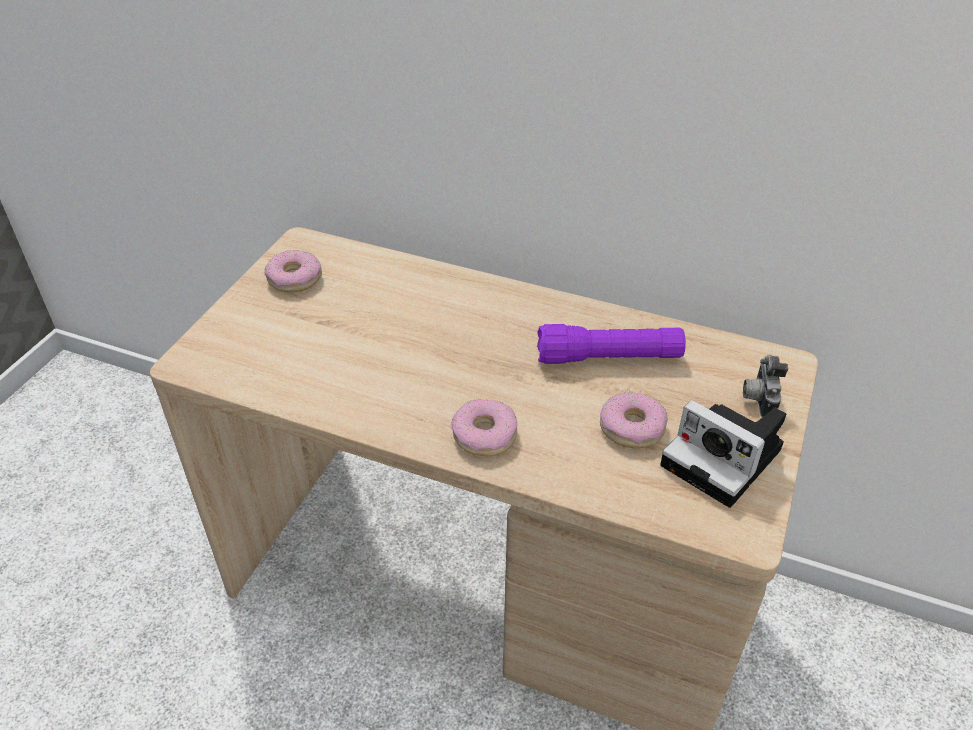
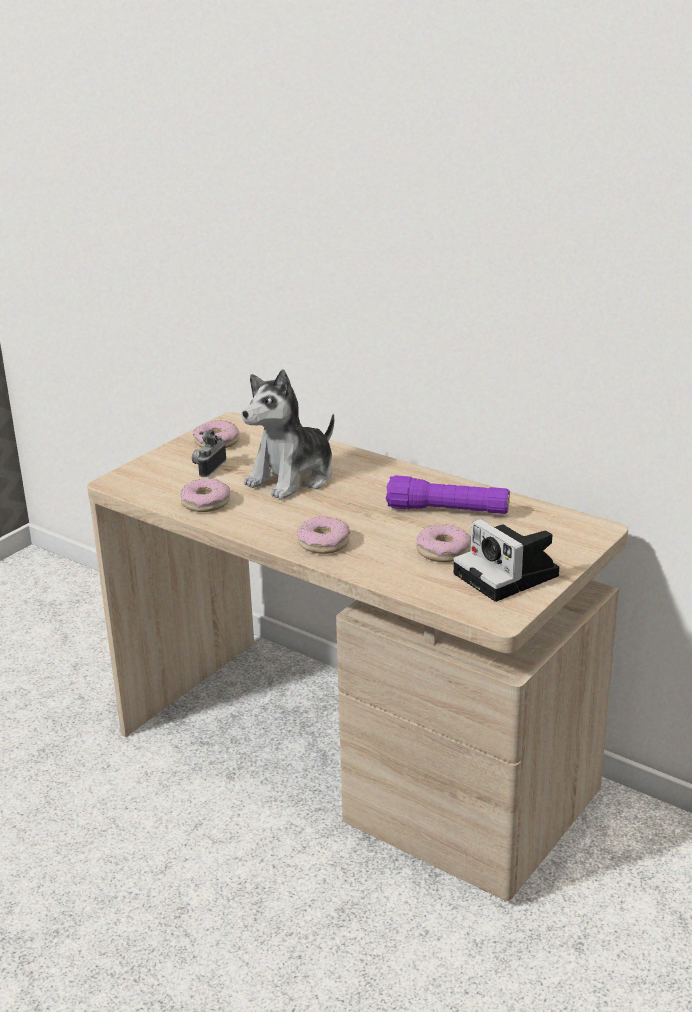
camera: 15 degrees right, 15 degrees down
(313, 384) = (206, 502): none -> donut
(407, 327) = (292, 478): none -> plush toy
(758, 399) = (559, 546): camera -> camera (208, 468)

